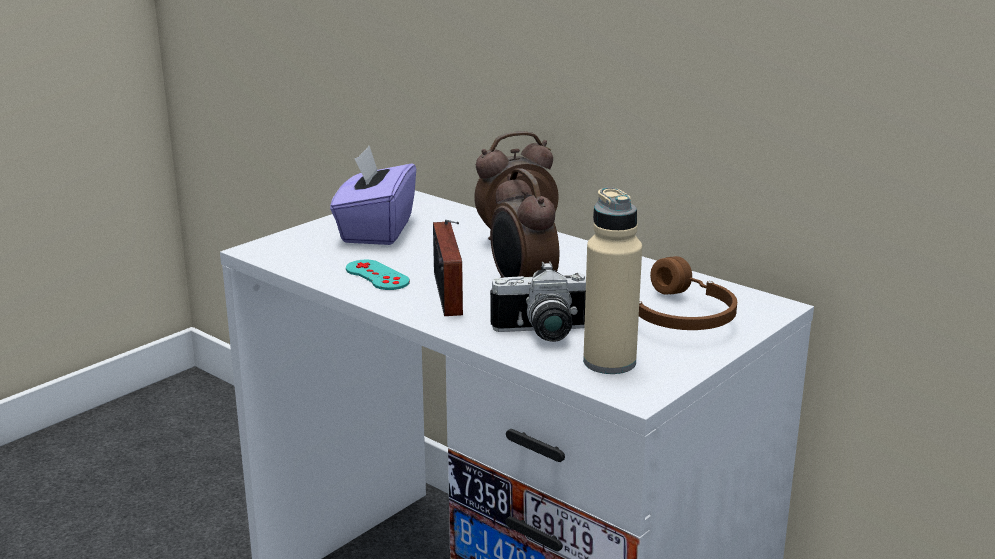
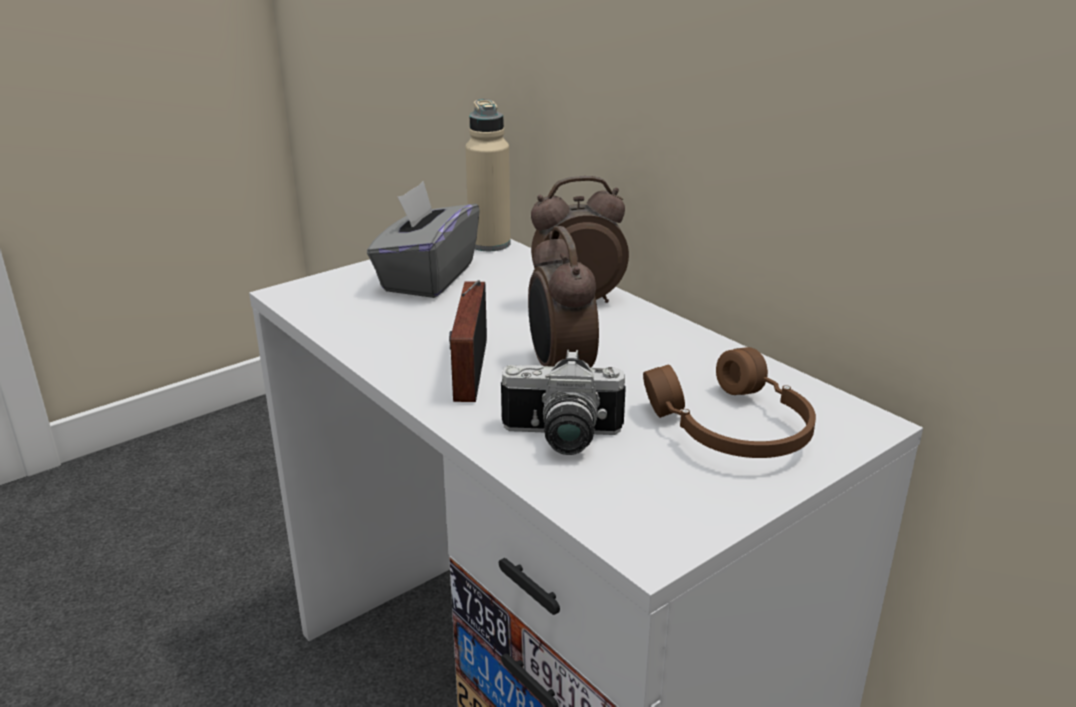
camera: 10 degrees right, 5 degrees up
(376, 230) = (427, 278): purple tissue box -> grey tissue box
(377, 275) = (401, 337): turquoise game controller -> none
(609, 362) = (630, 493): beige bottle -> beige bottle (489, 244)

